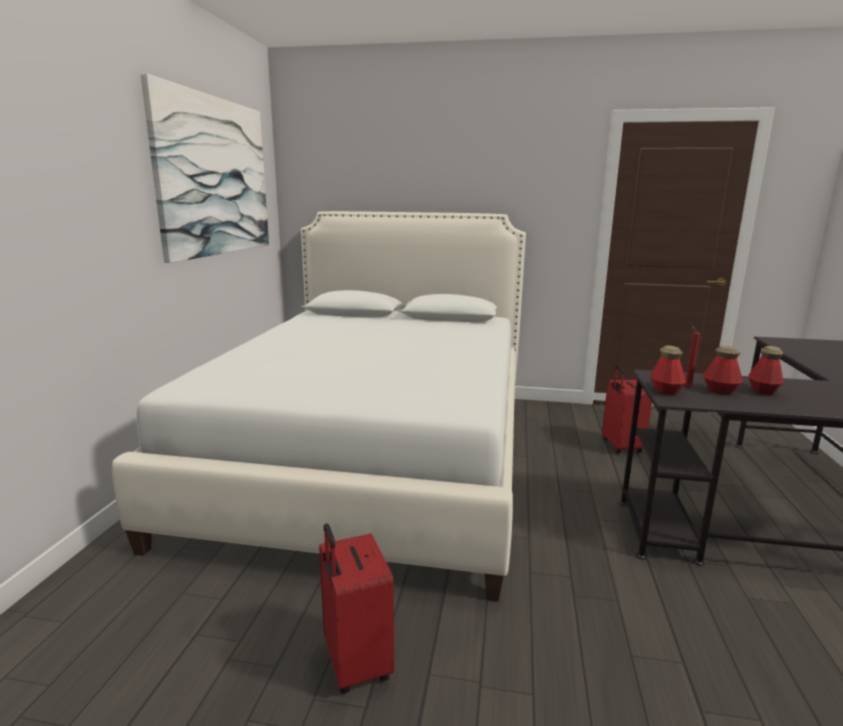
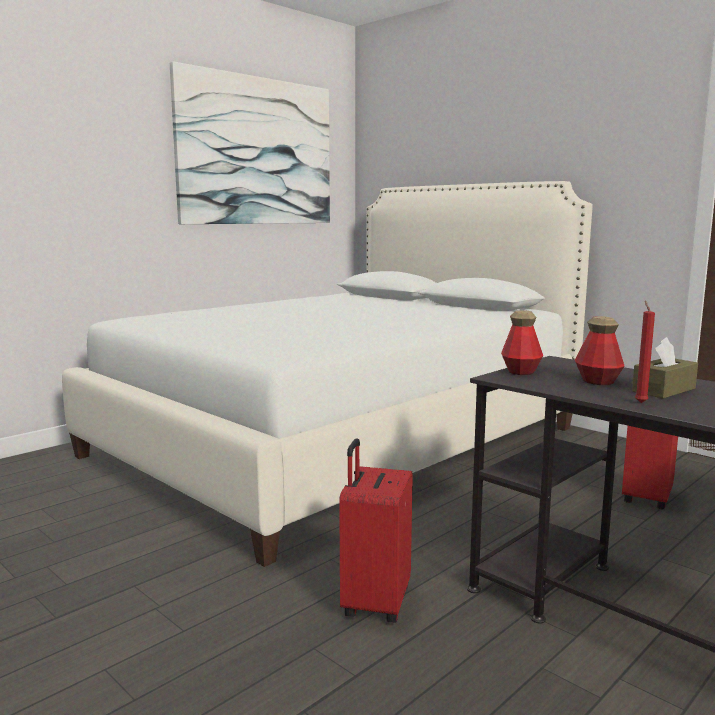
camera: 35 degrees right, 5 degrees down
(354, 663) = (99, 559): red suitcase -> red suitcase (374, 602)
(686, 387) = (562, 373): red candle -> red candle (640, 402)
(763, 391) = (663, 390): bottle -> brown tissue box

